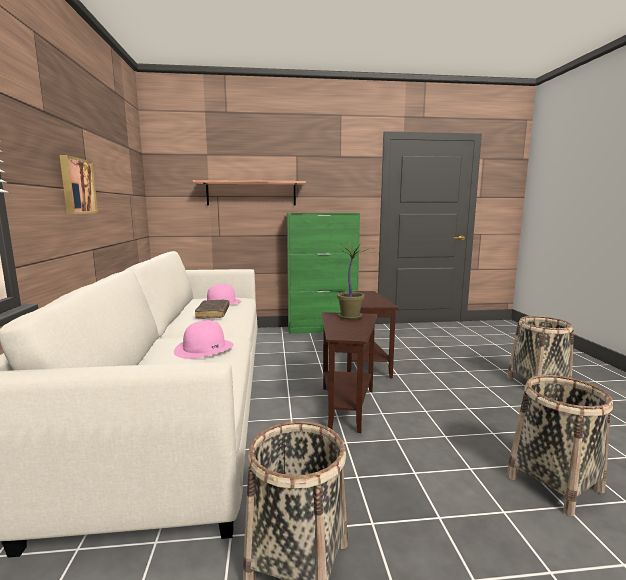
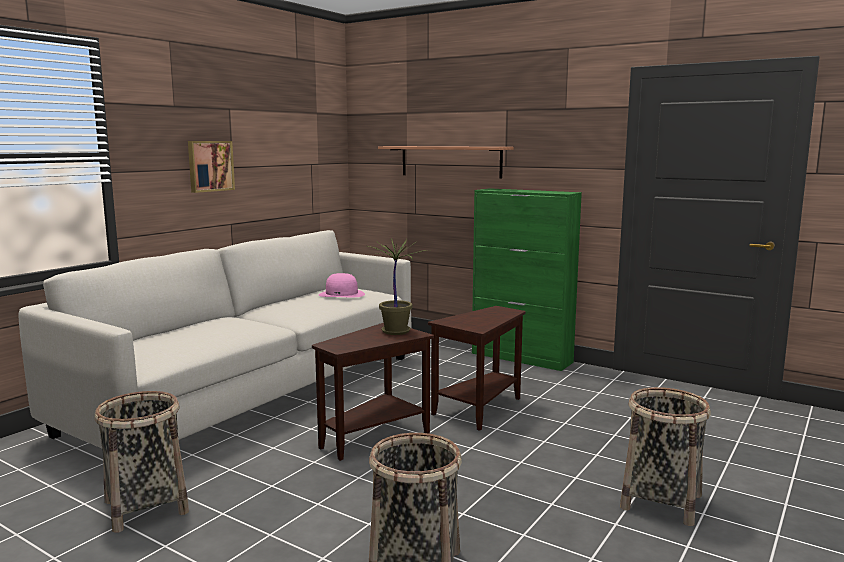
camera: 40 degrees right, 0 degrees up
(204, 348) = (223, 329): pink hat -> none
(213, 313) = (306, 303): brown book -> none

